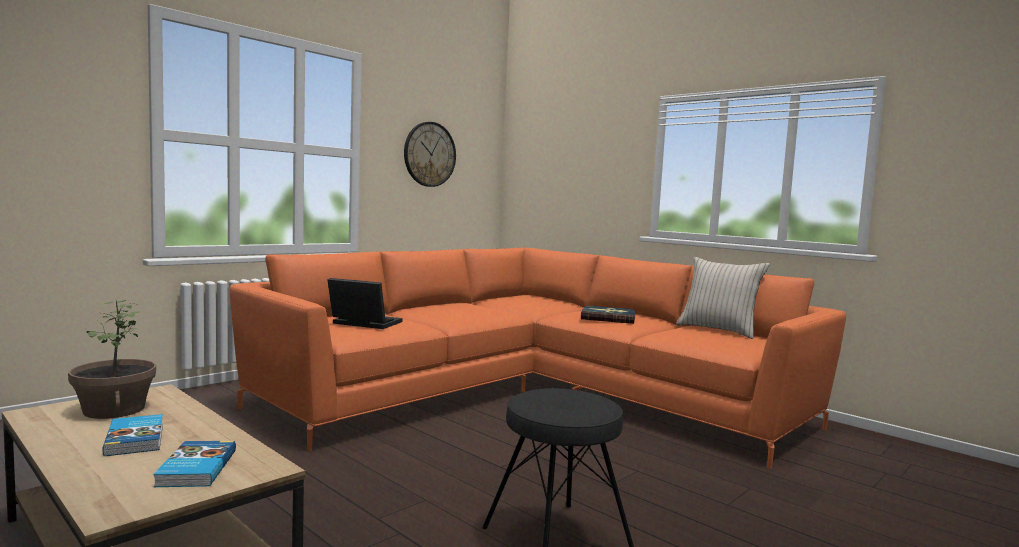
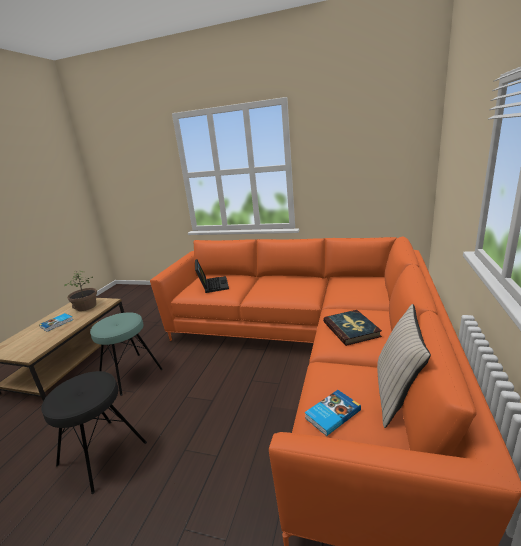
camera: 65 degrees right, 15 degrees up
(195, 468) = (29, 344): book -> book (331, 414)
(358, 495) = (131, 373): none -> turquoise stool
(429, 154) = (351, 157): wall clock -> none

